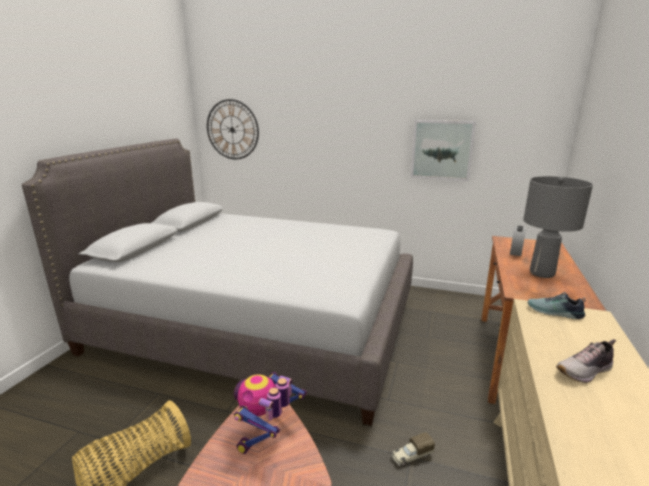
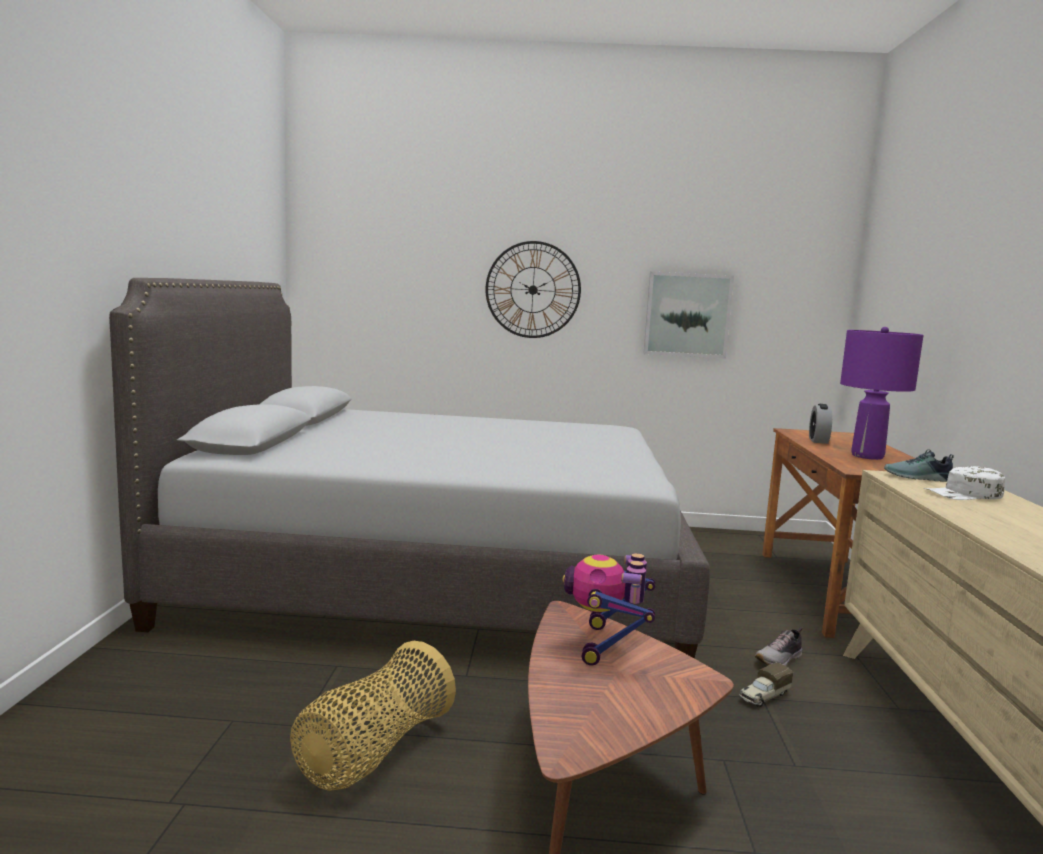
camera: 15 degrees left, 10 degrees down
(232, 130) = (356, 278): wall clock -> wall clock (533, 290)
(542, 273) = (867, 456): grey table lamp -> purple table lamp
(579, 340) = (964, 494): none -> white cap
(585, 371) = (992, 513): shoe -> shoe (779, 660)

